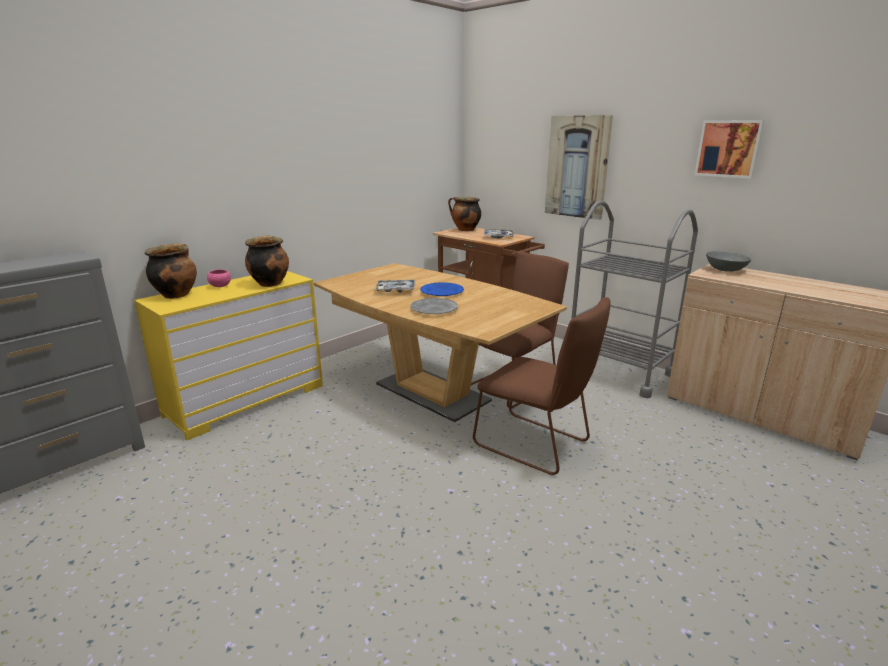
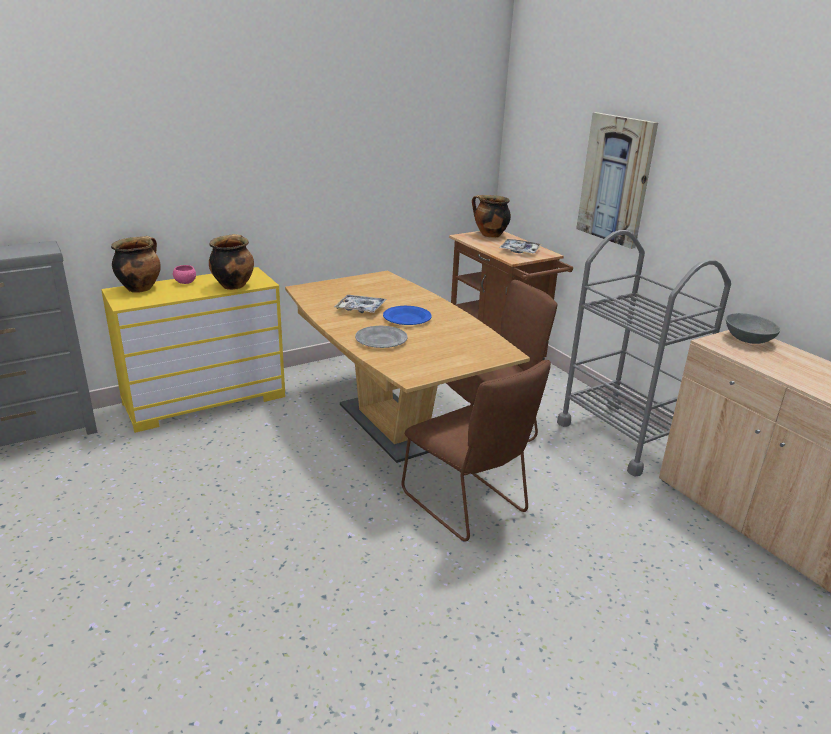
camera: 15 degrees right, 5 degrees up
(728, 148) = (778, 187): picture -> none

